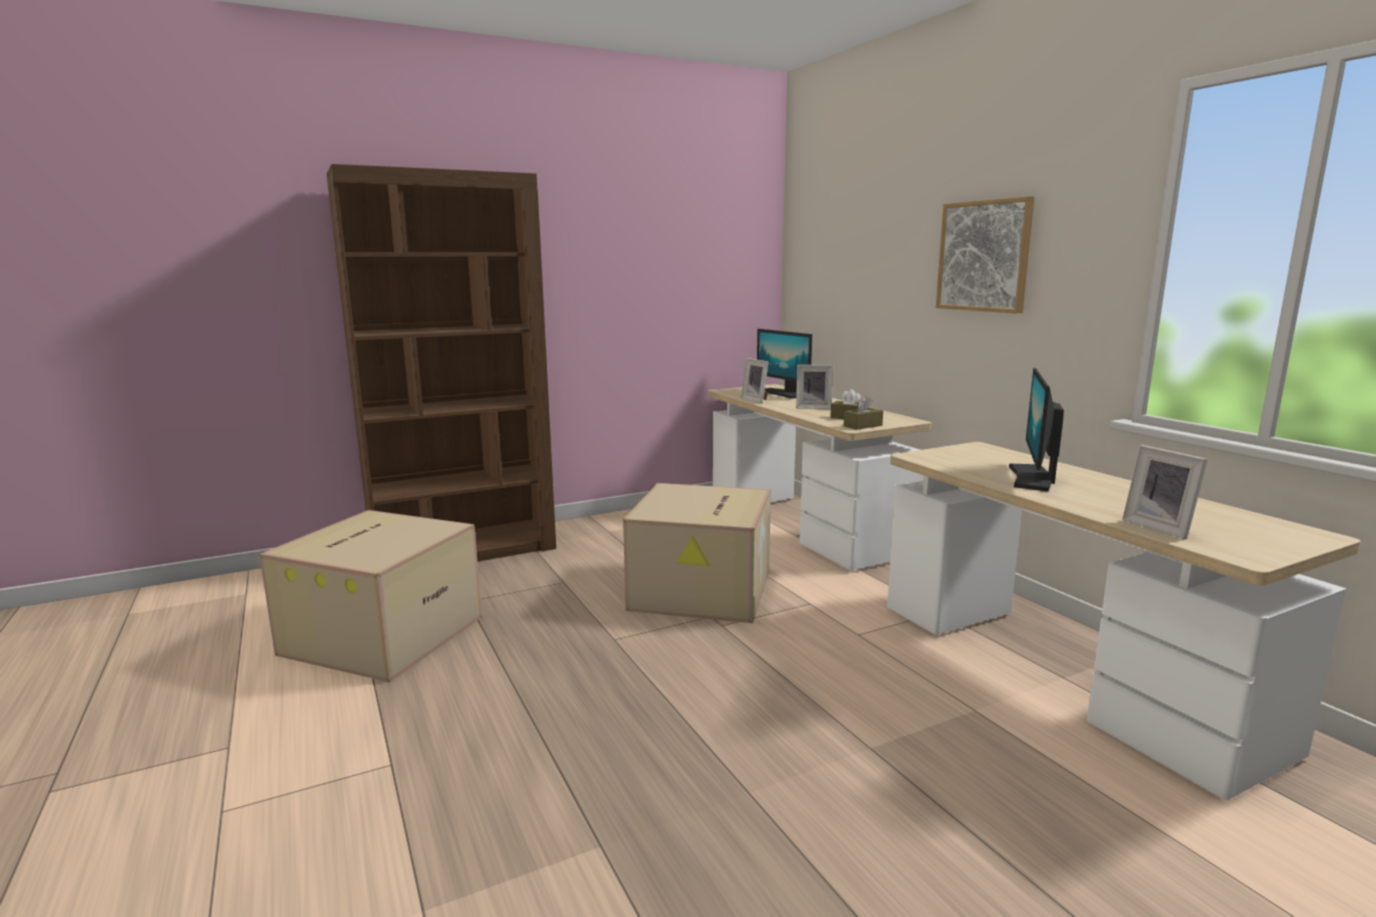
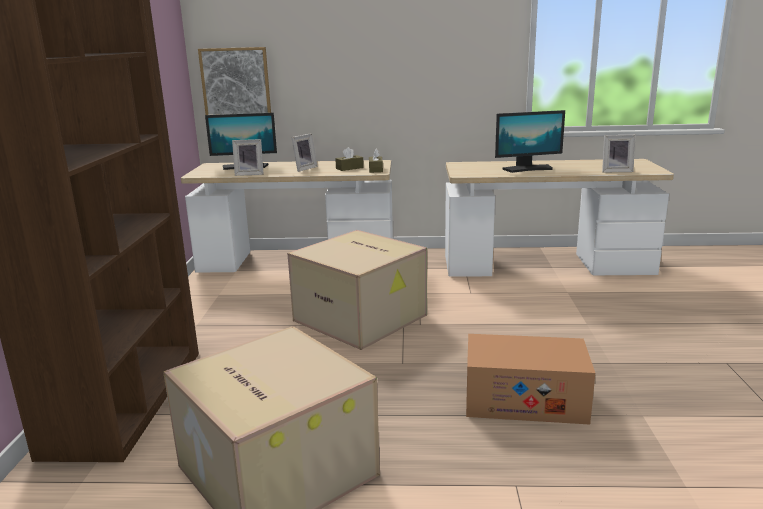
camera: 60 degrees left, 5 degrees up
(580, 735) = (524, 400): none -> cardboard box
(984, 256) = (415, 45): picture -> picture (235, 82)
(1032, 478) = (527, 169): monitor -> monitor turned 60 degrees counterclockwise

